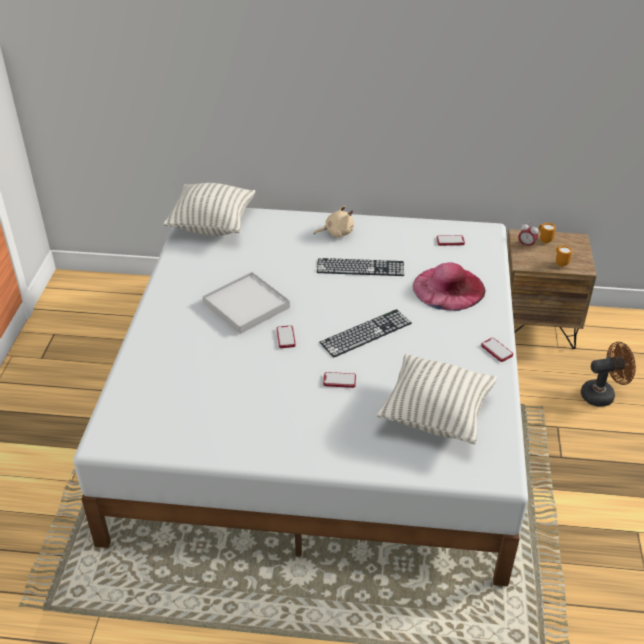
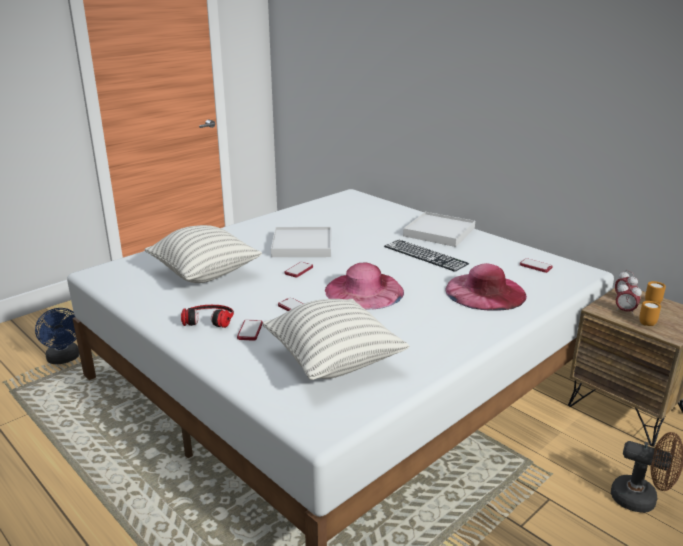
camera: 40 degrees right, 15 degrees down
(45, 543) = (64, 359): none -> blue fan
(212, 225) = (351, 202): pillow -> pillow (205, 274)
(291, 430) = (209, 318): none -> headphones
(337, 232) = (439, 232): beige plush toy -> white tray
(366, 333) = (364, 291): keyboard -> pink hat
(496, 350) = (465, 346): phone -> phone (250, 331)
(538, 258) = (625, 311): none -> alarm clock

